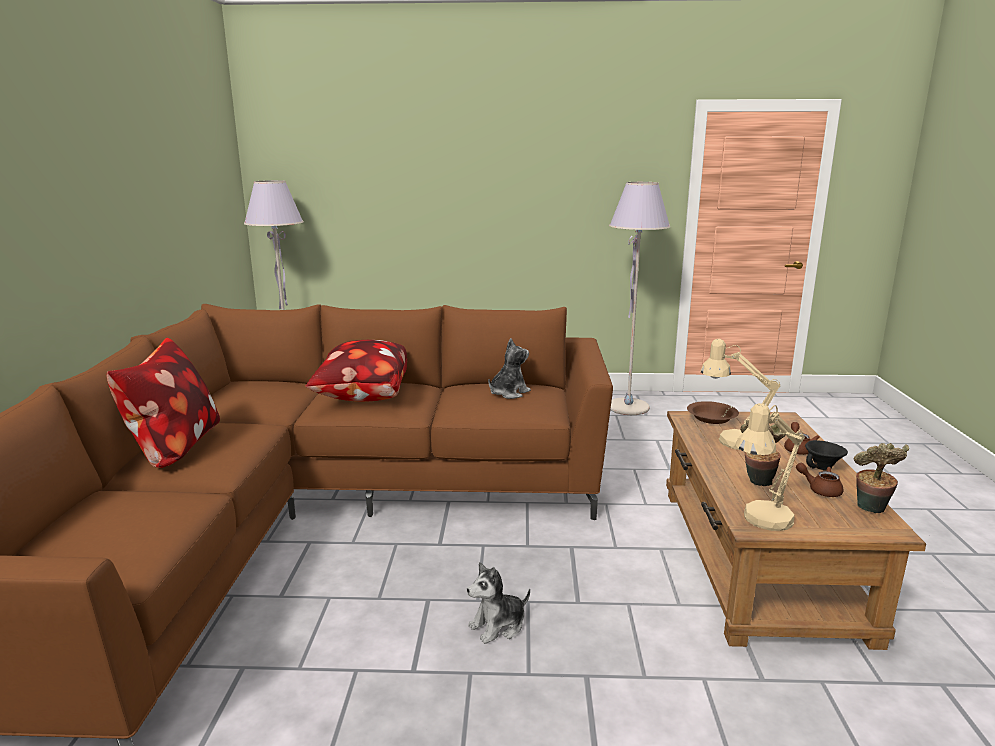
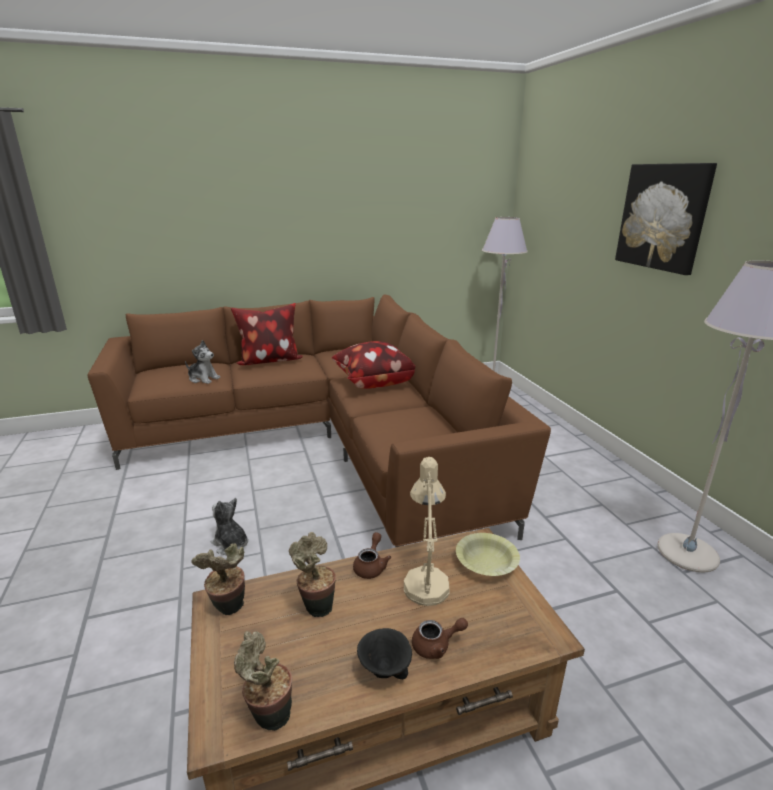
camera: 70 degrees right, 5 degrees up
(488, 163) = (663, 217): none -> picture
(508, 393) = (424, 428): plush toy -> plush toy (203, 379)
(712, 419) = (486, 562): brown bowl -> yellow bowl
(761, 521) = (228, 609): beige table lamp -> potted plant
(820, 490) = (315, 664): brown teapot -> brown teapot (371, 566)

